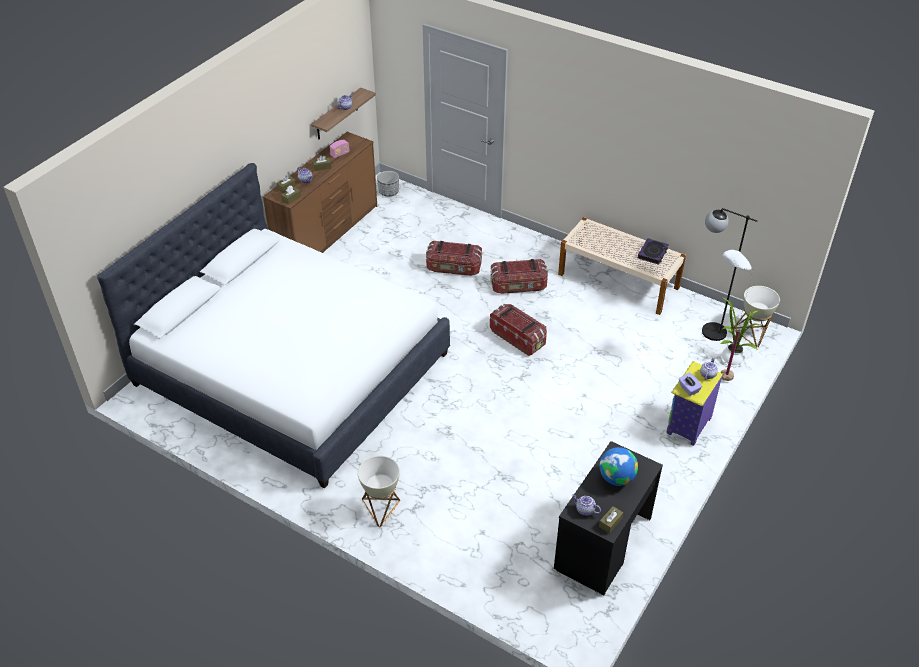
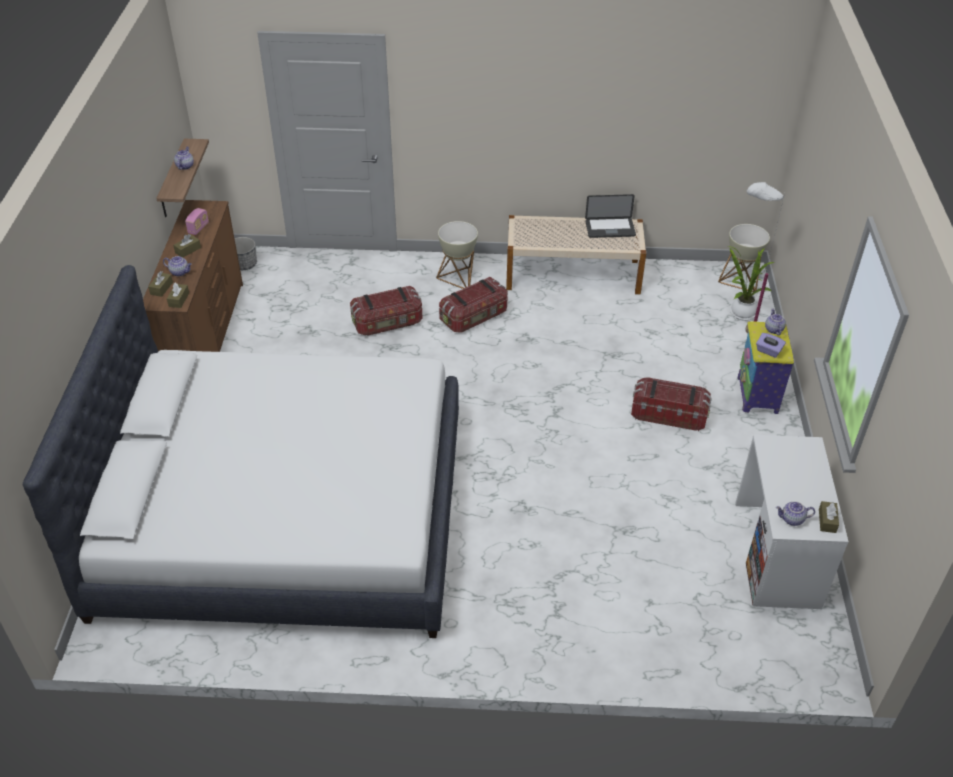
camera: 30 degrees left, 0 degrees up
(381, 508) = (521, 629): planter -> planter (458, 278)
(518, 337) = (518, 373): storage box -> storage box (668, 414)
(603, 543) = (777, 554): black desk -> white desk
(616, 478) = (792, 471): globe -> none
(652, 253) = (610, 229): book -> laptop
(705, 329) = (694, 292): black floor lamp -> none

